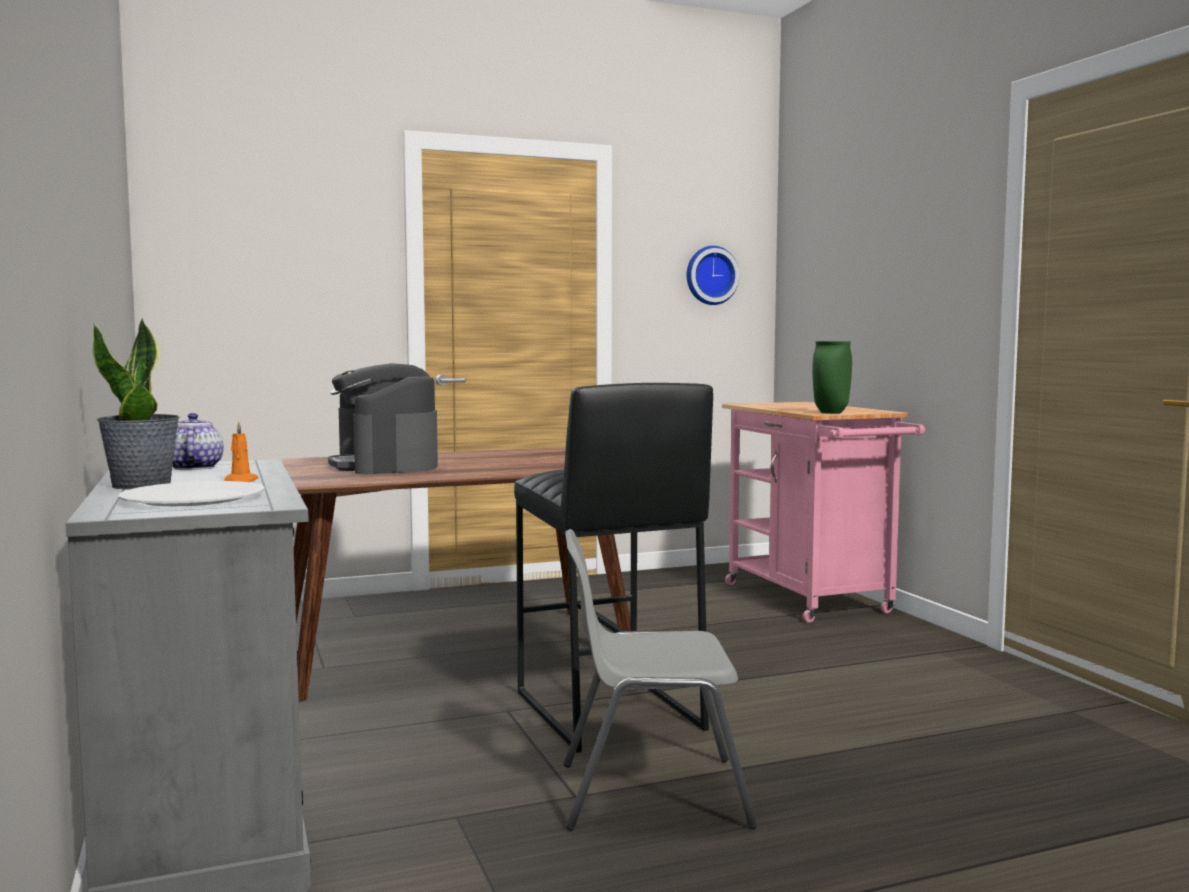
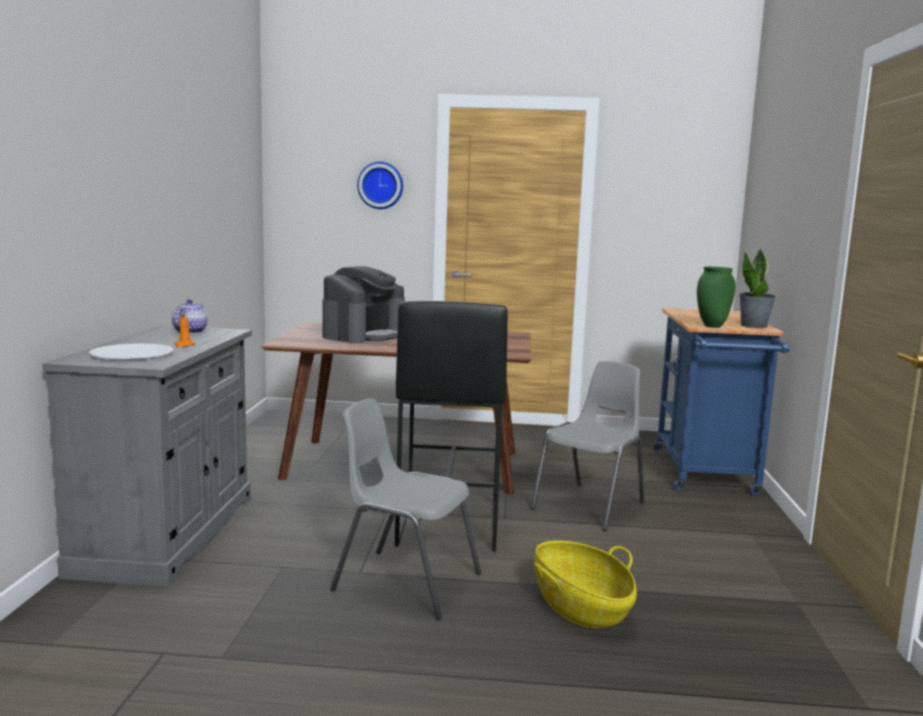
camera: 25 degrees right, 5 degrees up
(142, 485) = (134, 342): potted plant -> potted plant (754, 326)
(385, 465) = (363, 335): coffee machine -> coffee machine turned 150 degrees counterclockwise
(710, 275) = (680, 201): wall clock -> wall clock (381, 185)
(743, 655) = (591, 505): none -> grey chair
(813, 600) = (706, 474): pink cart -> blue cart
(887, 770) = (581, 607): none -> basket

